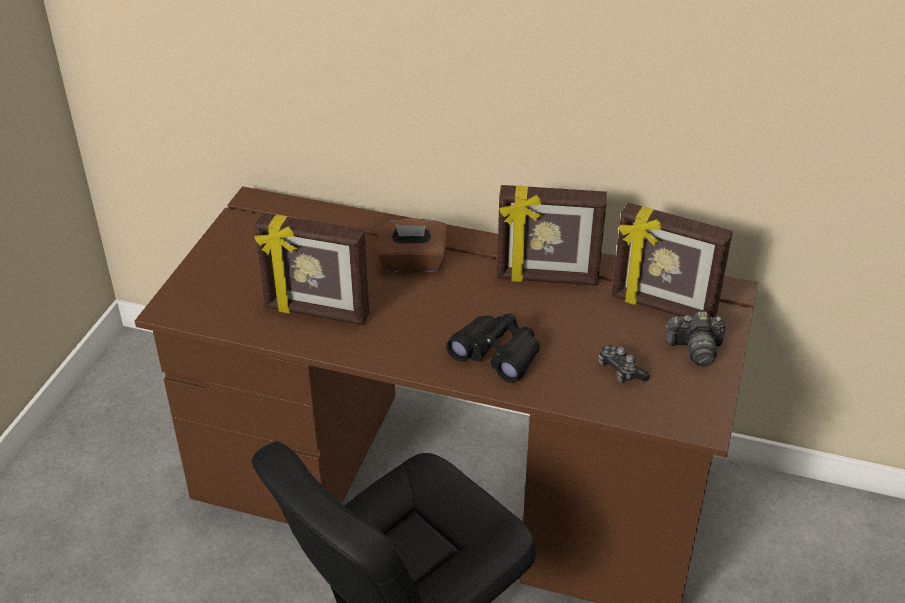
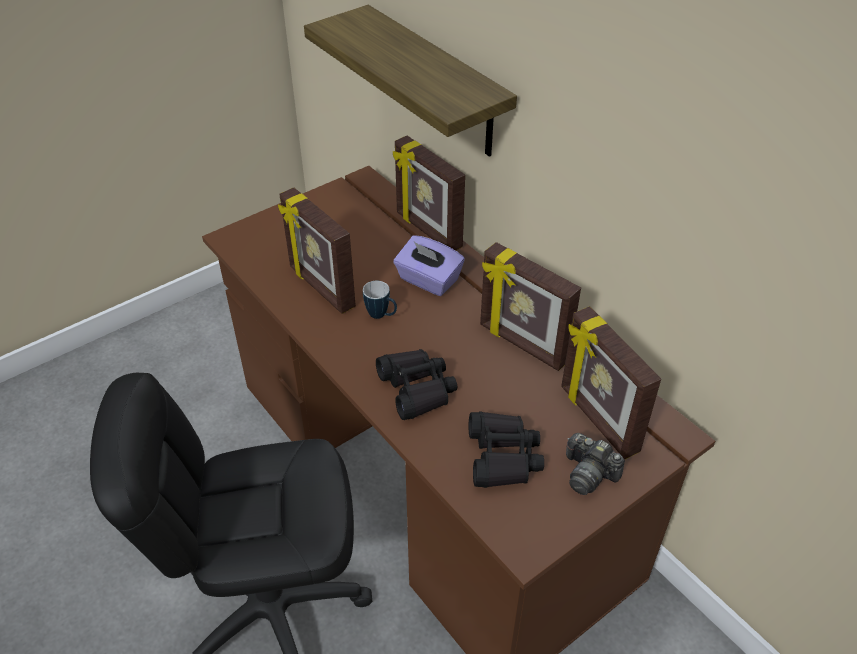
camera: 35 degrees right, 5 degrees up
(343, 60) = (436, 83): none -> shelf
(365, 222) = (427, 231): none -> picture frame
(401, 311) = (381, 316): none -> mug
(412, 263) = (428, 280): brown tissue box -> purple tissue box
(620, 370) = (503, 457): game controller -> black binoculars

